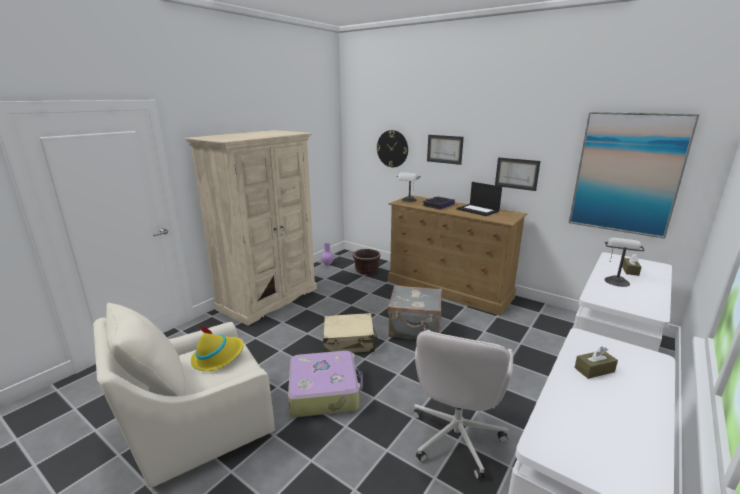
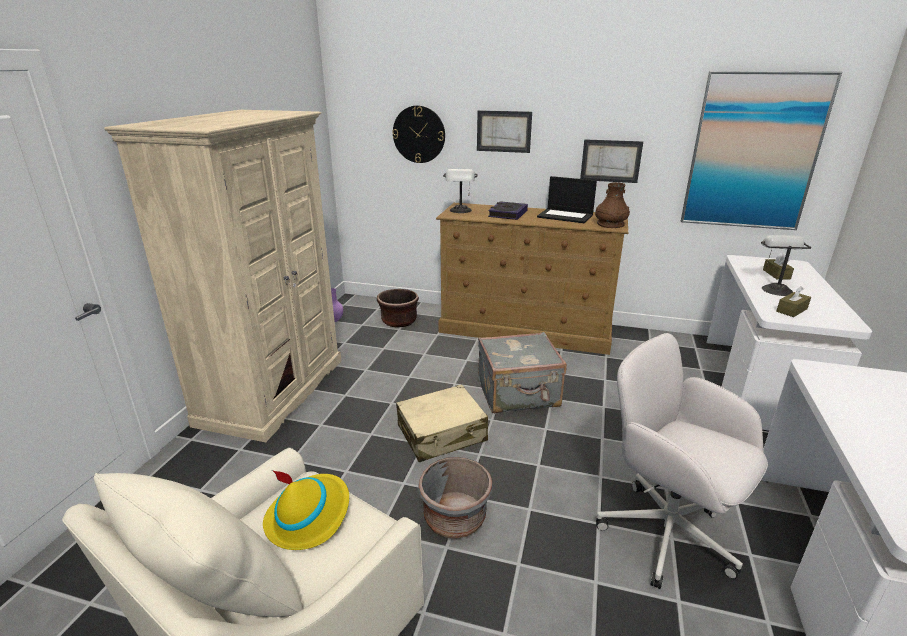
camera: 20 degrees left, 5 degrees up
(324, 391) = (455, 518): suitcase -> grey planter
(455, 437) = (666, 535): white office chair -> white office chair turned 135 degrees clockwise
(504, 218) = (610, 224): none -> brown vase
(594, 370) = (867, 410): brown tissue box -> brown tissue box (791, 310)

